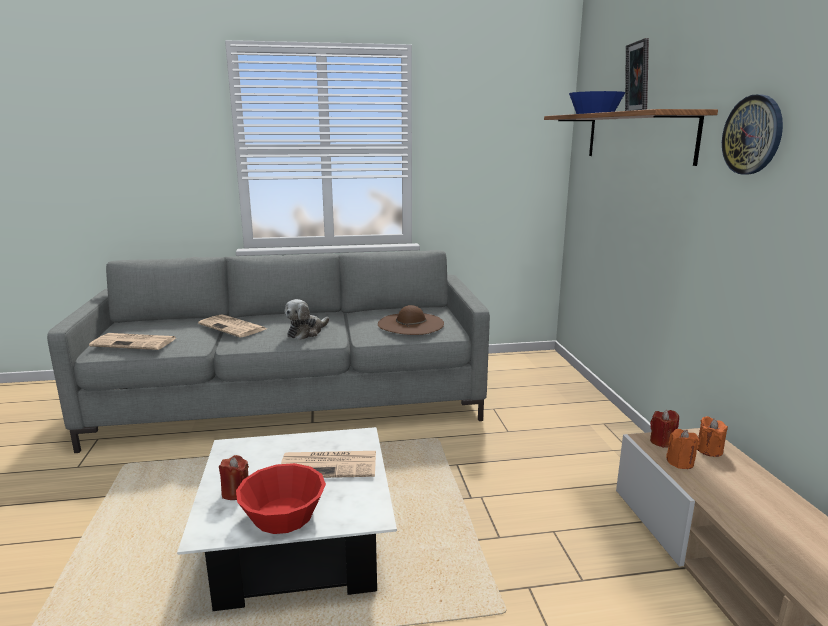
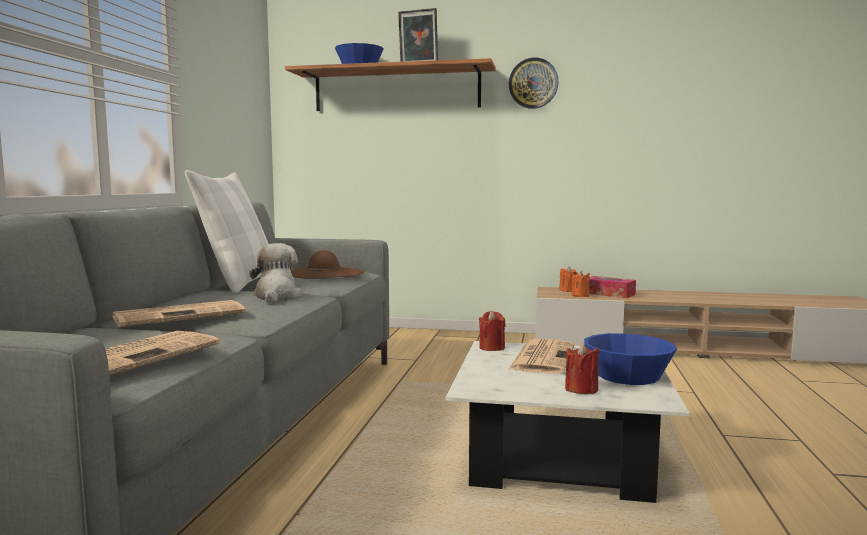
camera: 70 degrees left, 10 degrees down
(283, 515) = (628, 375): red bowl -> blue bowl
(306, 332) = (276, 296): plush toy -> plush toy turned 150 degrees counterclockwise
(353, 314) = (239, 283): none -> white pillow
(662, 442) = (552, 294): red candle -> red candle (492, 348)
(731, 485) = (609, 294): none -> tissue box

